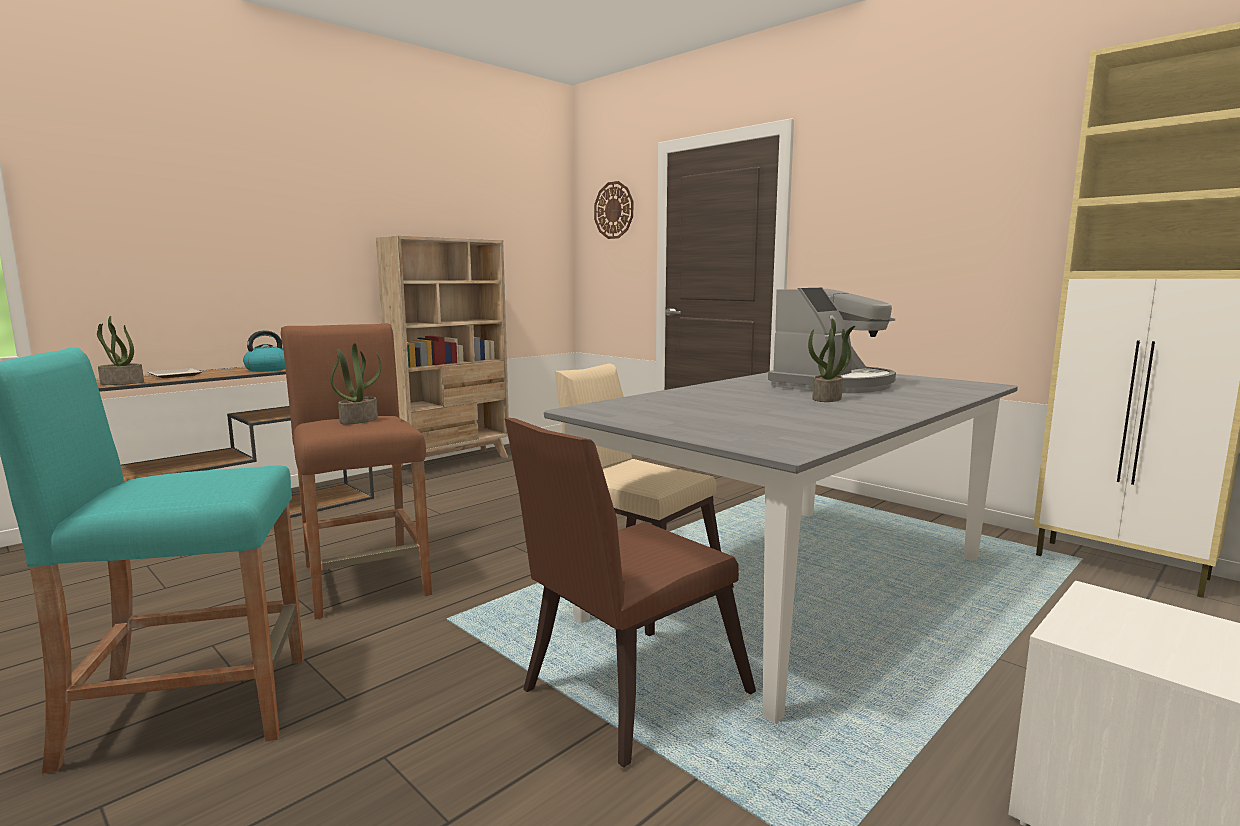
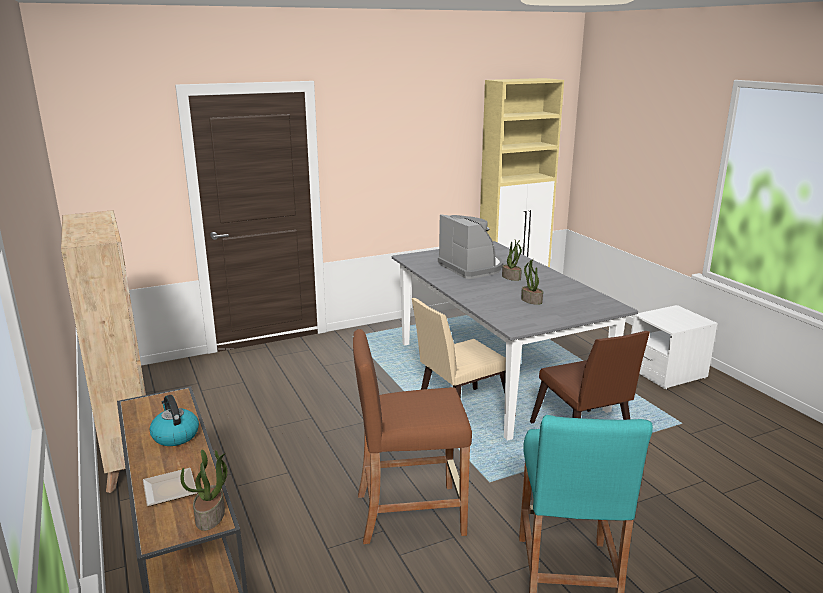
camera: 70 degrees left, 10 degrees up
(359, 420) = (421, 402): potted plant -> potted plant (531, 300)
(614, 210) = (120, 147): wall clock -> none

